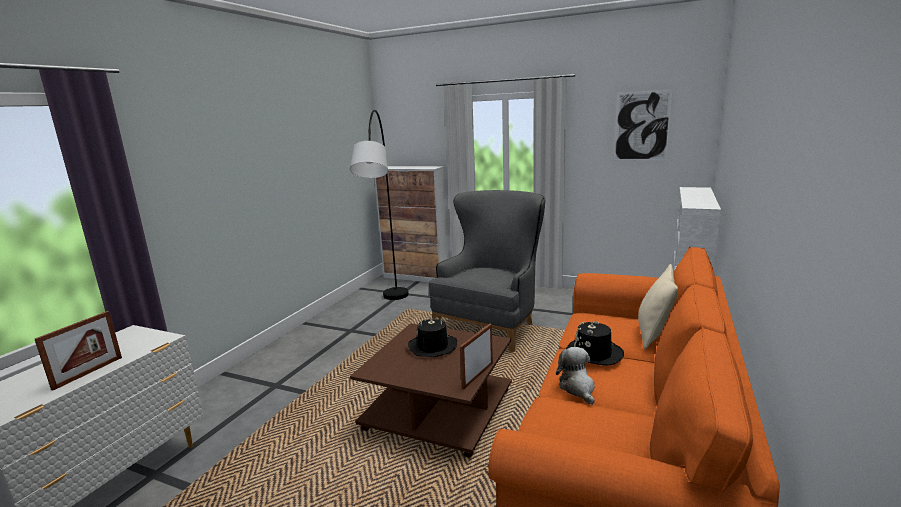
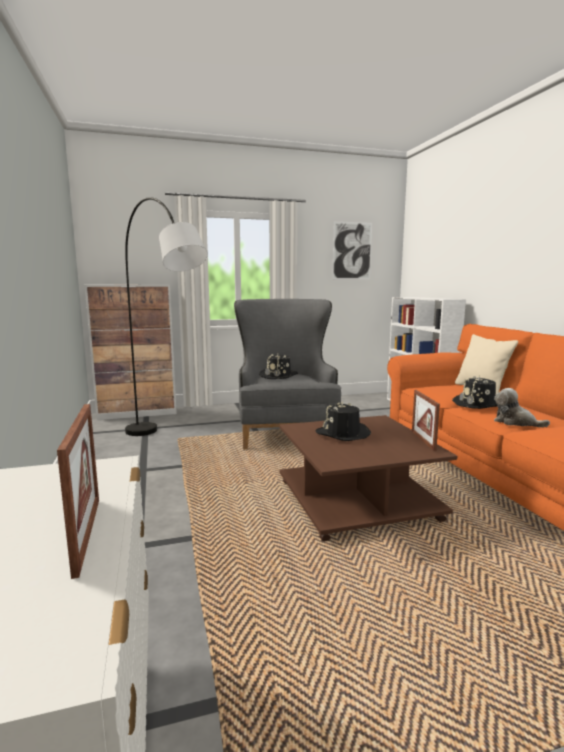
camera: 40 degrees left, 5 degrees down
(479, 271) = (279, 375): none -> black hat

